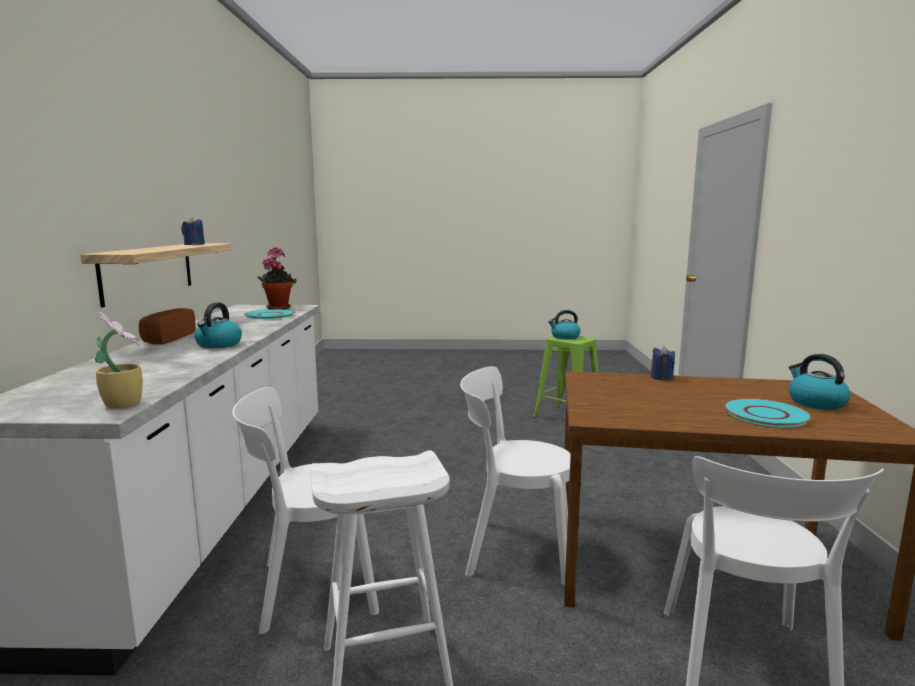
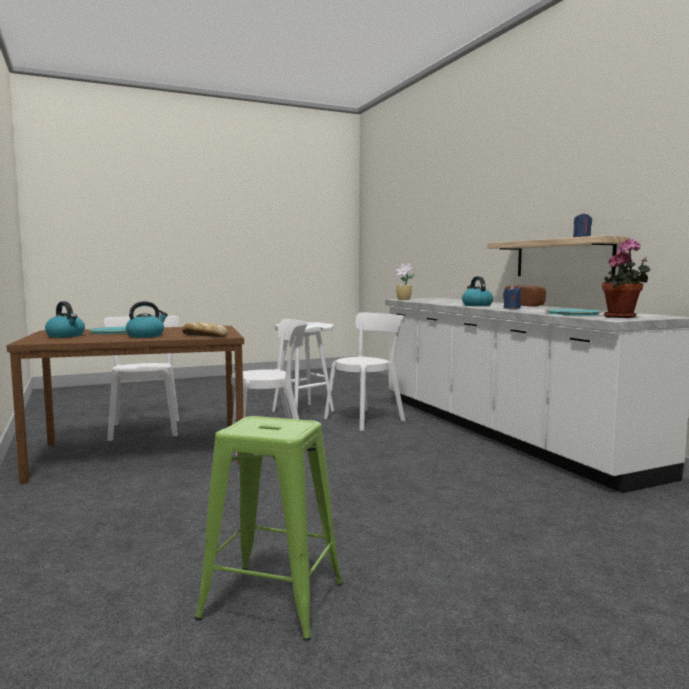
camera: 155 degrees right, 5 degrees down
(564, 337) = (284, 426): kettle -> kettle (146, 335)
(614, 381) = (203, 335): none -> bread
(661, 377) = (163, 338): blue candle -> blue candle (511, 308)

